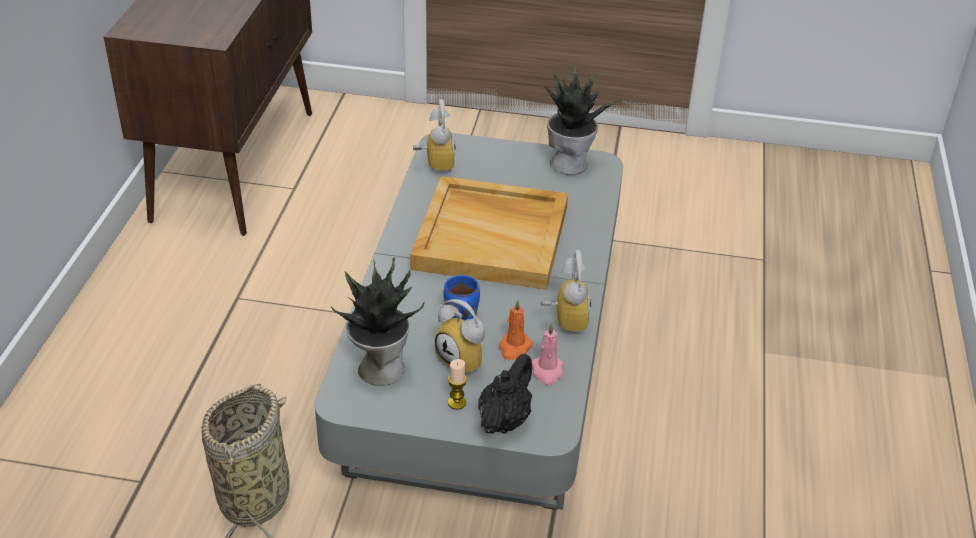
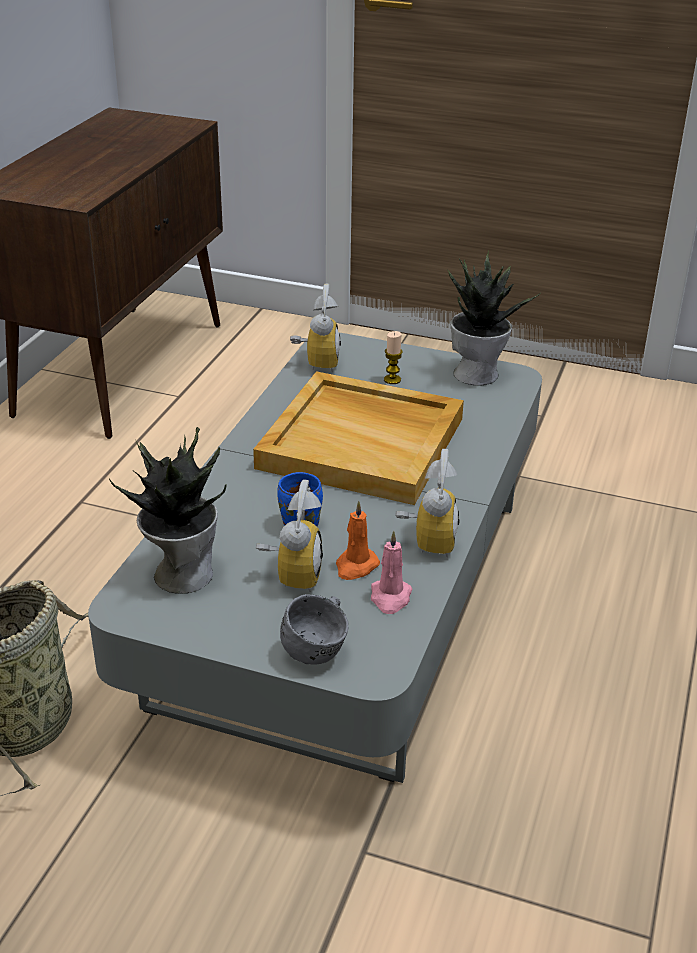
camera: 10 degrees right, 5 degrees down
(456, 403) = (265, 623): candle -> candle (392, 380)
(466, 360) = (291, 574): alarm clock -> alarm clock turned 135 degrees counterclockwise
(504, 419) = (320, 649): black teapot -> grey mug

